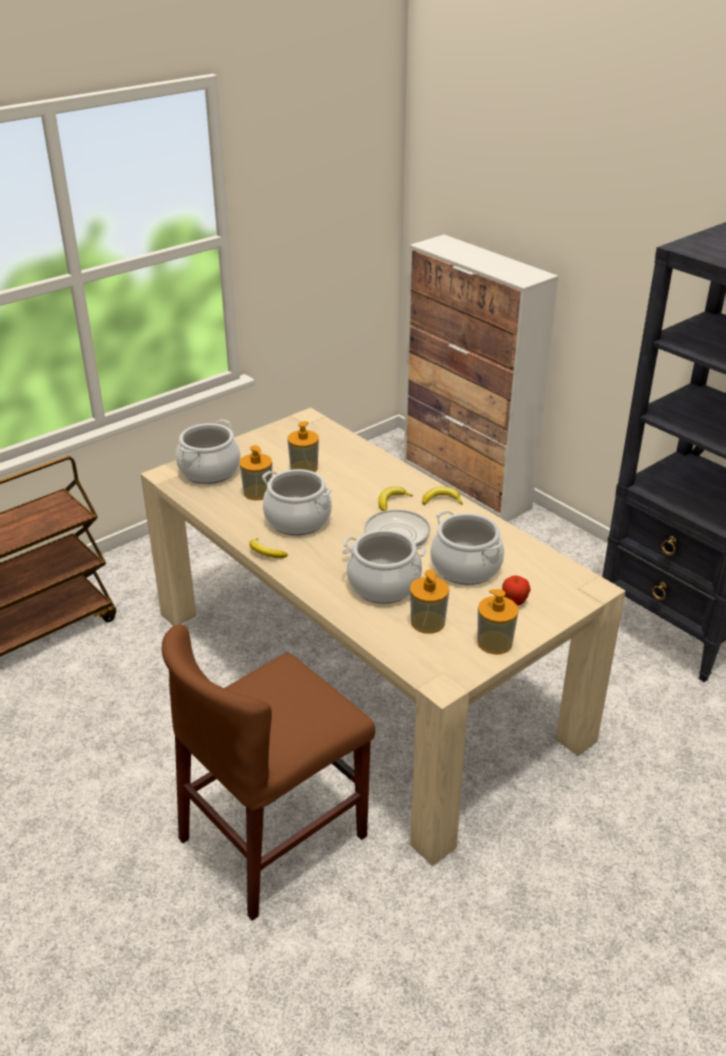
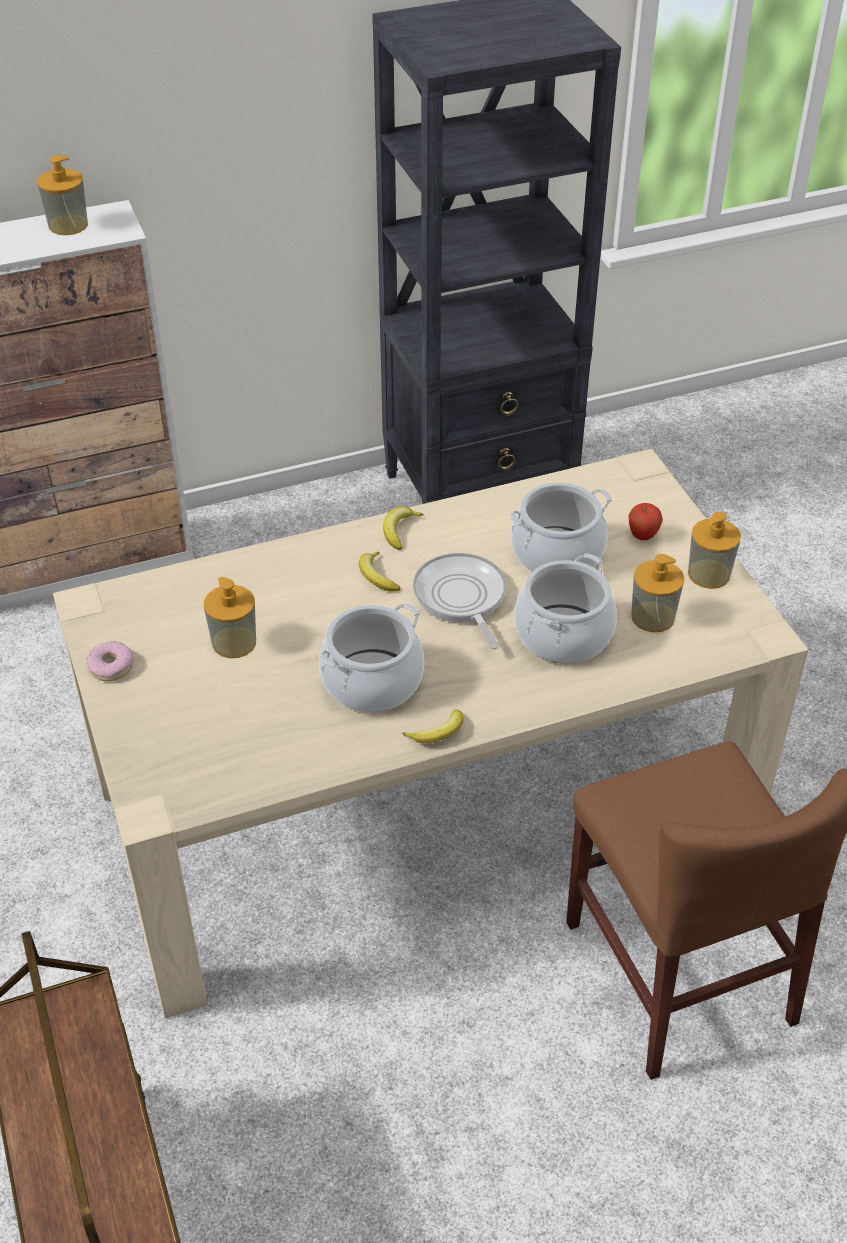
camera: 70 degrees left, 10 degrees up
(209, 471) = (174, 753): cooking pot -> none
(257, 492) = (273, 709): soap dispenser -> soap dispenser (68, 225)
(264, 437) = (111, 666): none -> donut

